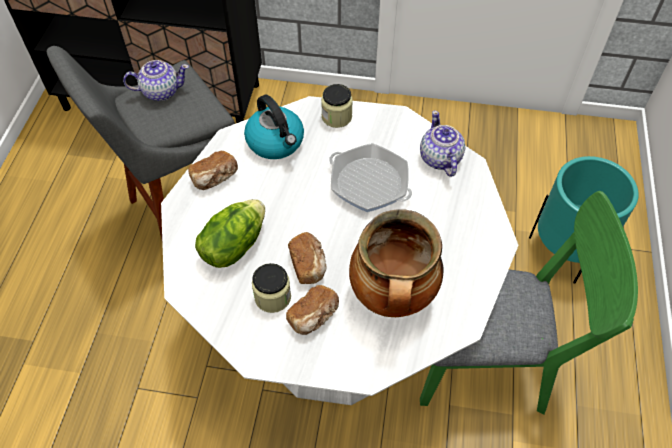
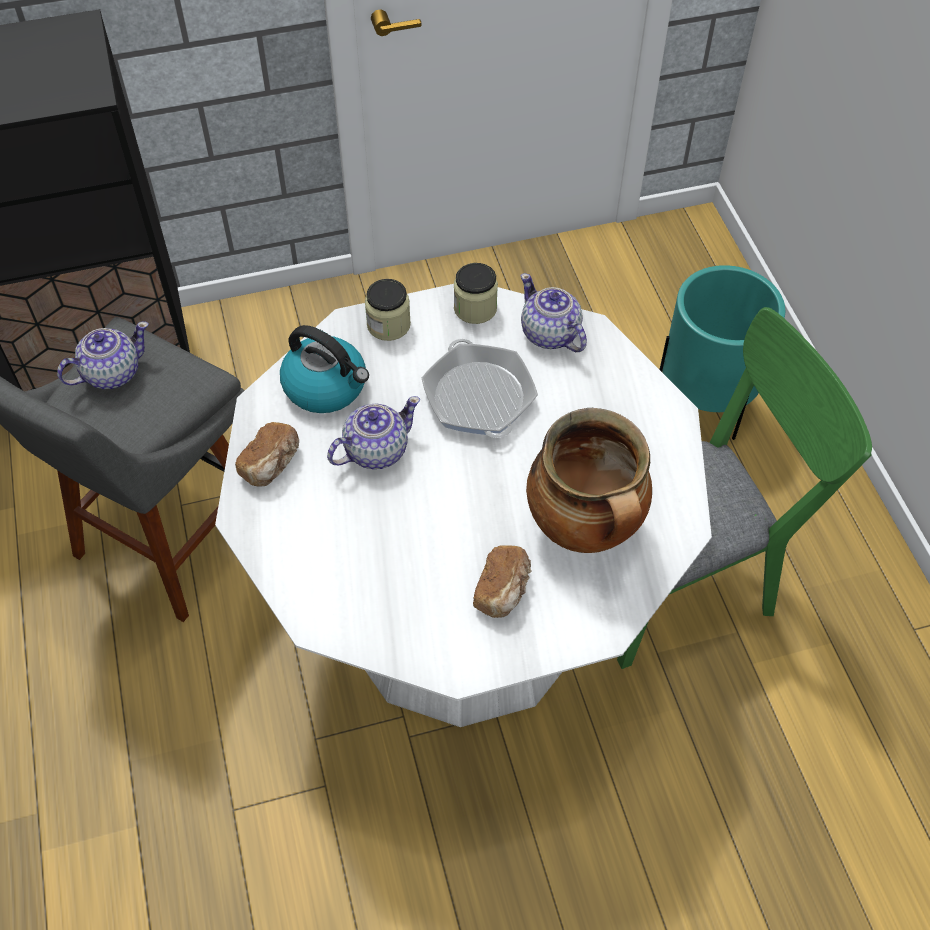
camera: 25 degrees left, 0 degrees up
(233, 245) = (348, 542): lettuce -> none
(273, 297) = (437, 587): jar -> jar (475, 308)
(283, 193) = (375, 450): none -> teapot
(309, 264) = (460, 529): bread -> none
(369, 183) = (479, 397): frying pan -> frying pan turned 60 degrees clockwise

